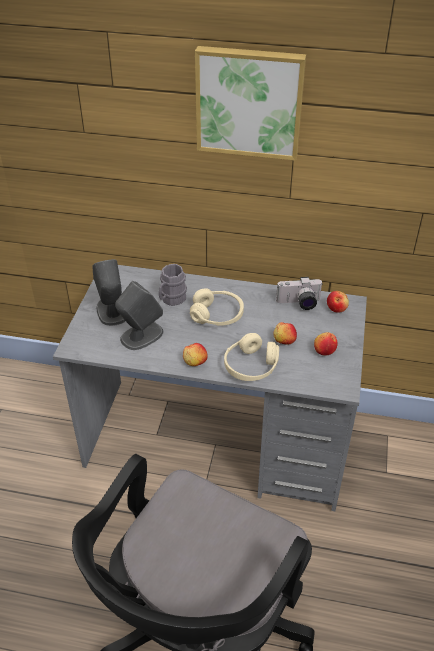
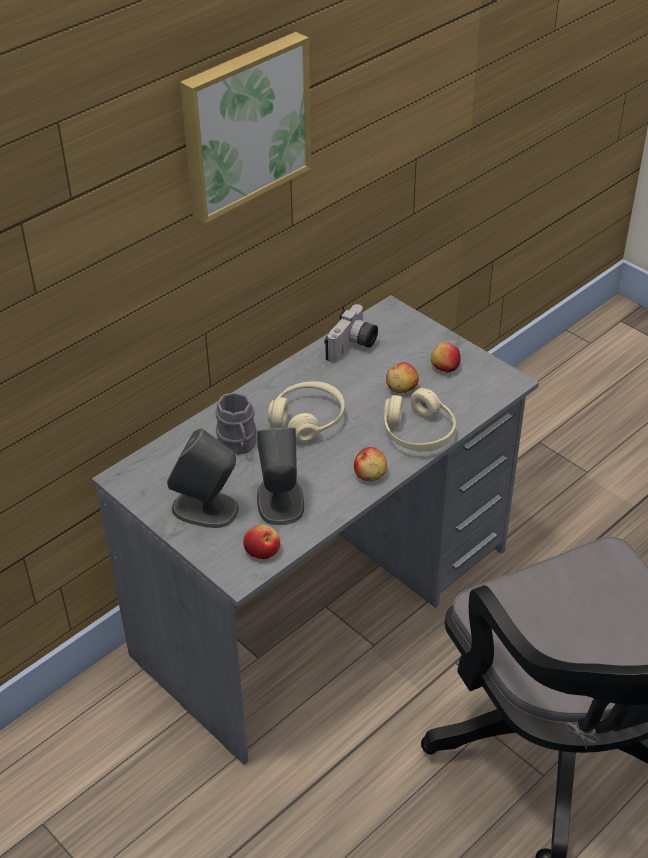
camera: 55 degrees left, 0 degrees up
(336, 308) = (388, 324): apple -> apple (262, 551)

